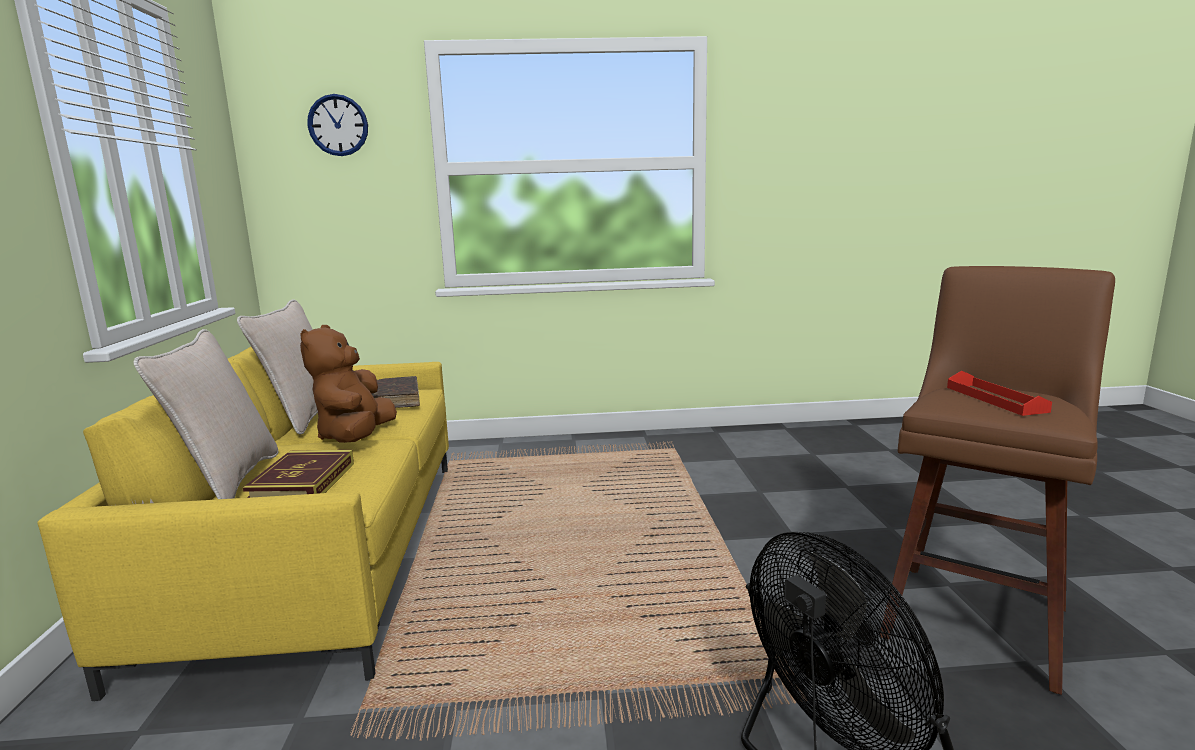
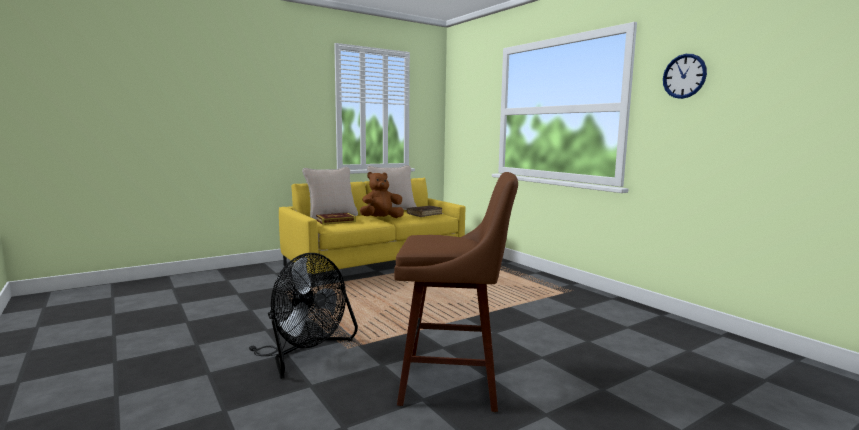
camera: 60 degrees right, 5 degrees down
(338, 125) = (472, 91): wall clock -> wall clock (684, 76)
(995, 399) = (439, 240): red tray -> none

